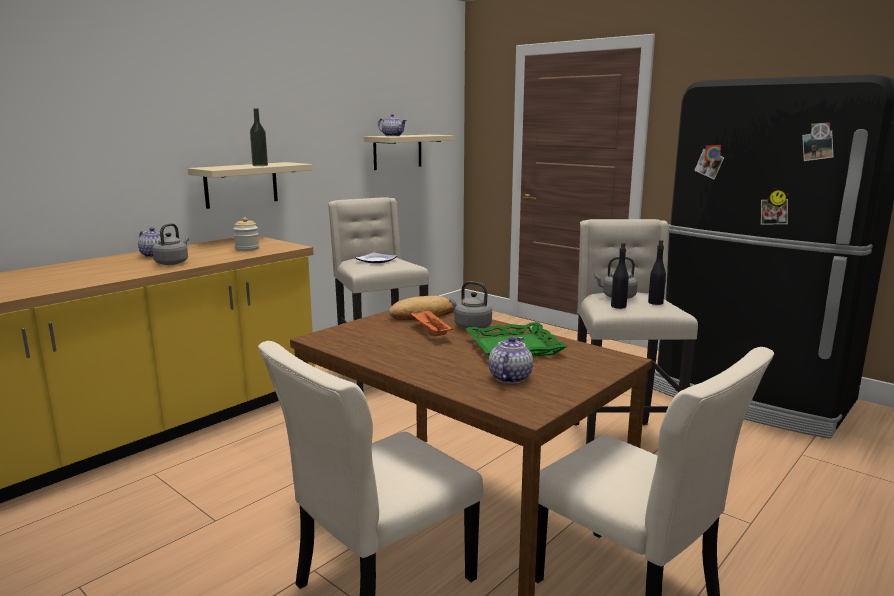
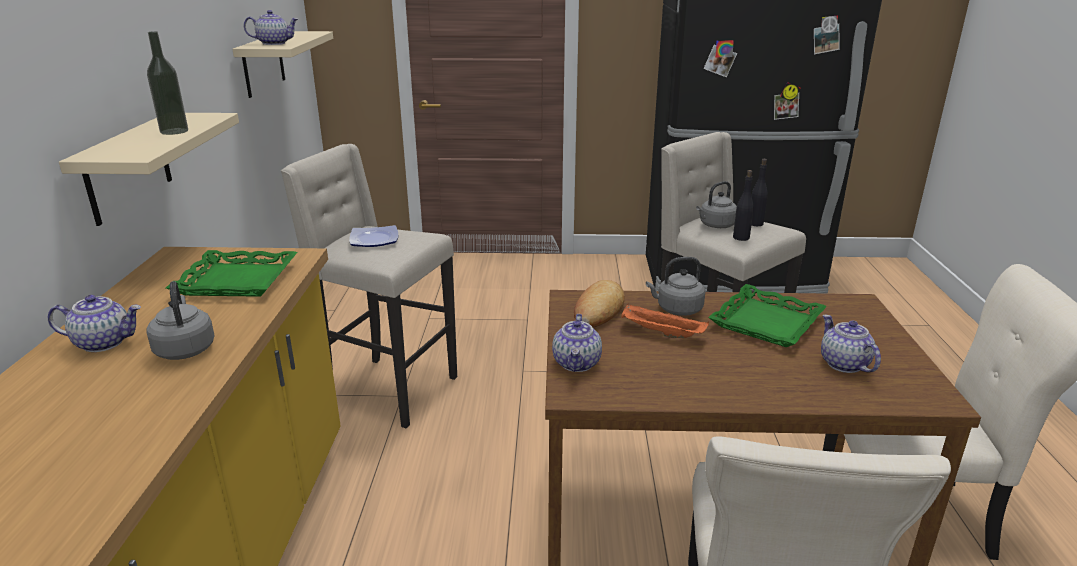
camera: 40 degrees left, 10 degrees up
(247, 249) = (237, 280): jar -> green tray
(350, 329) = (577, 363): none -> teapot

